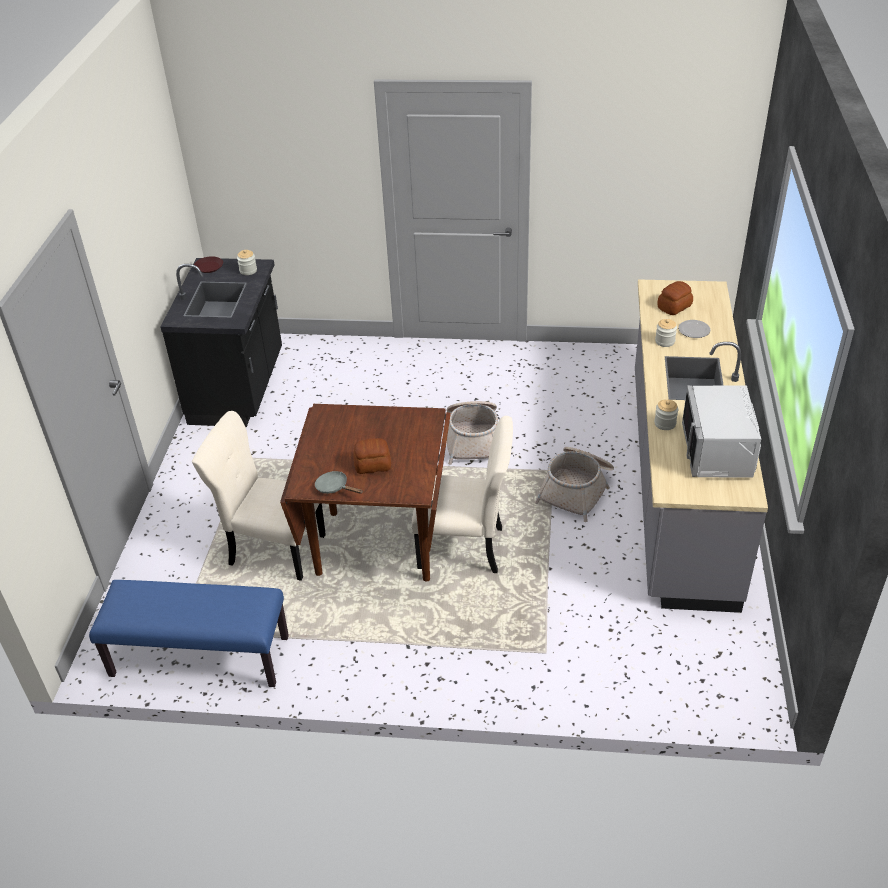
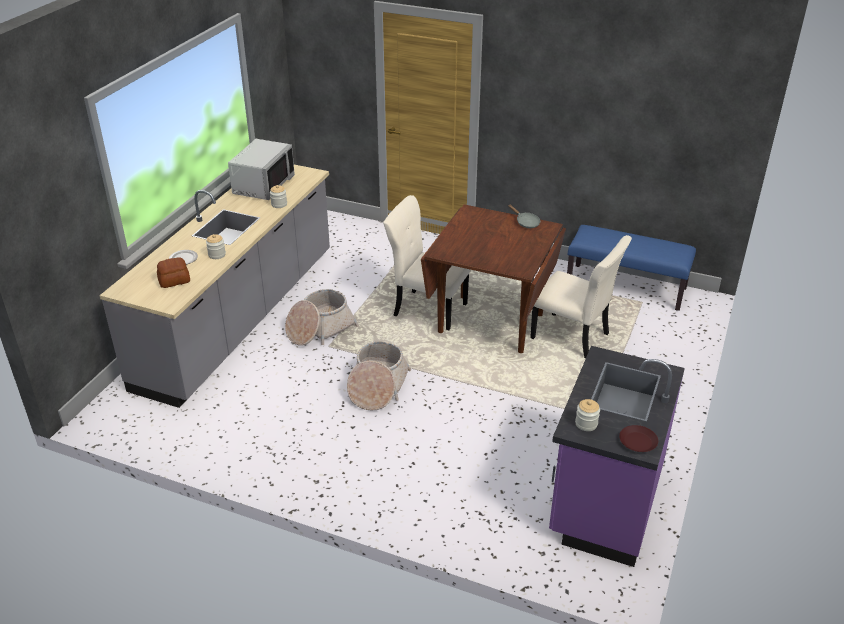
camera: 165 degrees left, 5 degrees down
(239, 389) = (604, 502): black counter -> purple counter
(373, 465) = (494, 230): bread -> none

